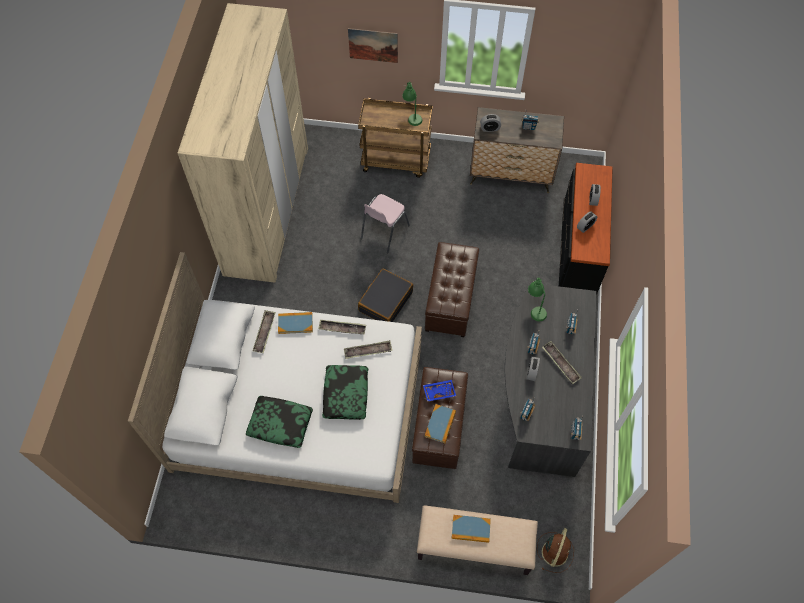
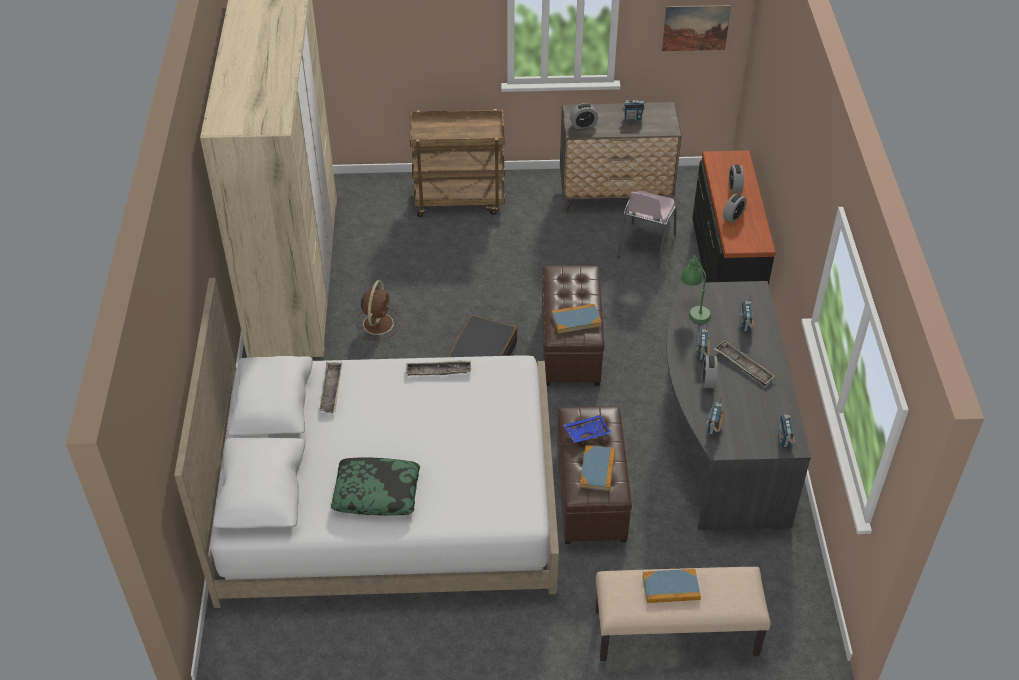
camera: 10 degrees left, 15 degrees down
(295, 323) = (372, 373): book -> book (576, 320)
(345, 394) = (460, 445): pillow -> none
(368, 351) = (480, 392): tray -> none
(373, 45) = (418, 36): picture -> picture (695, 27)
(384, 232) = (461, 280): pink chair -> pink chair (645, 245)
(411, 116) = (477, 125): green table lamp -> none
(555, 551) = (789, 621): brown fan -> brown fan (378, 322)

